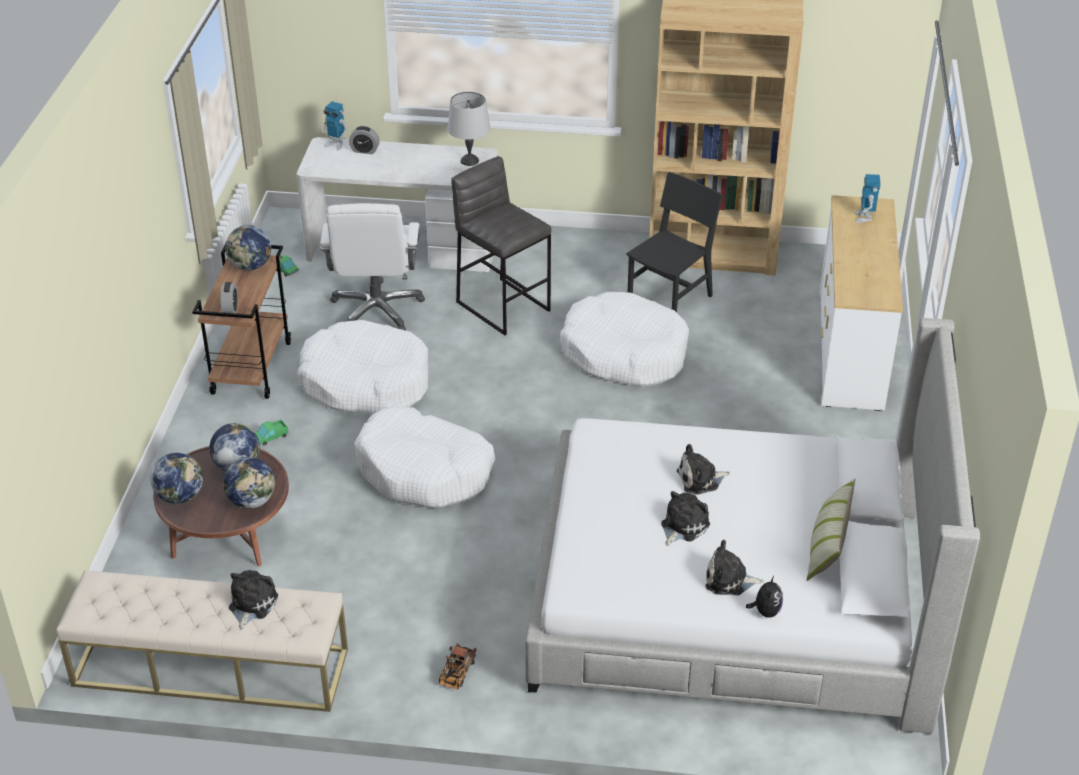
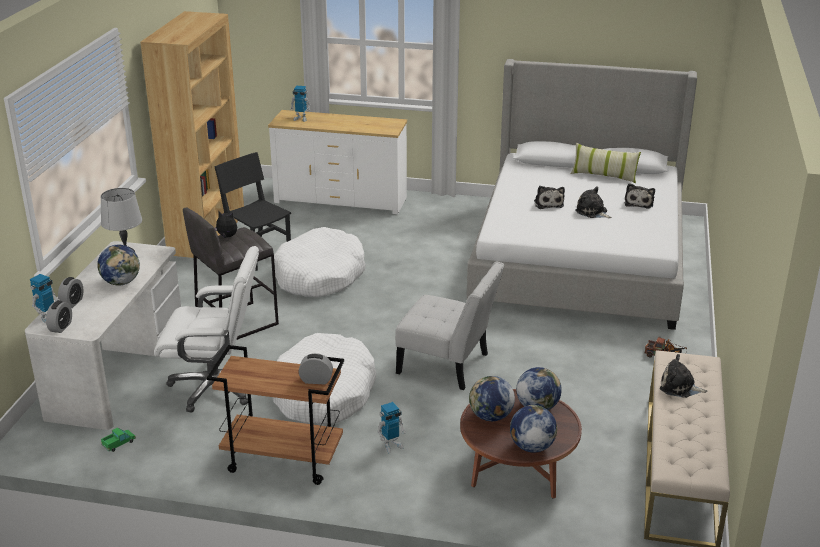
camera: 85 degrees left, 10 degrees down
(250, 266) = (244, 371): globe -> globe (121, 282)
(271, 437) = (391, 445): toy truck -> toy robot
(319, 153) = (61, 327): none -> alarm clock
(424, 471) = (448, 365): white dog bed -> white chair
(765, 611) = (663, 196): plush toy -> plush toy (226, 237)

